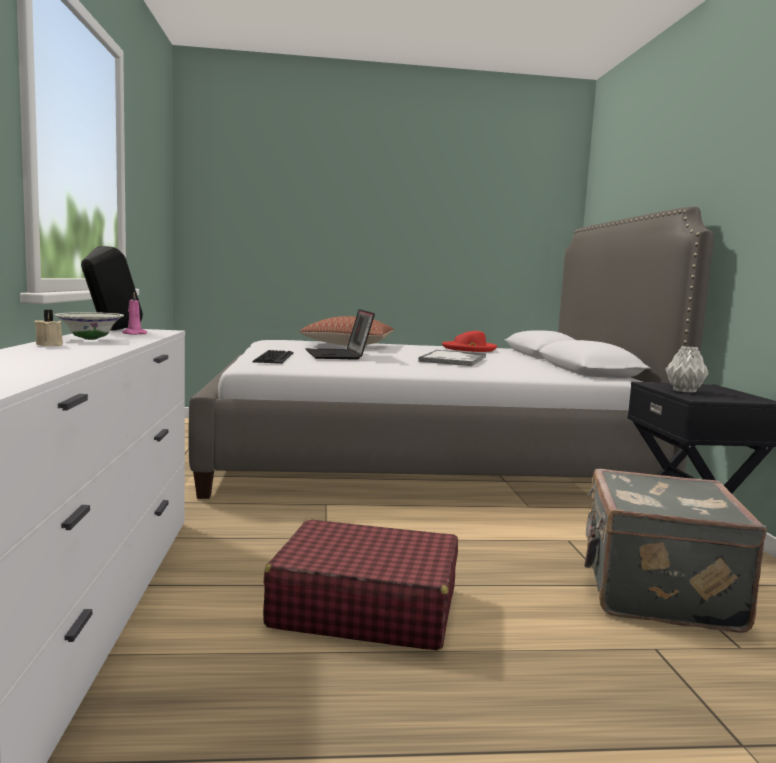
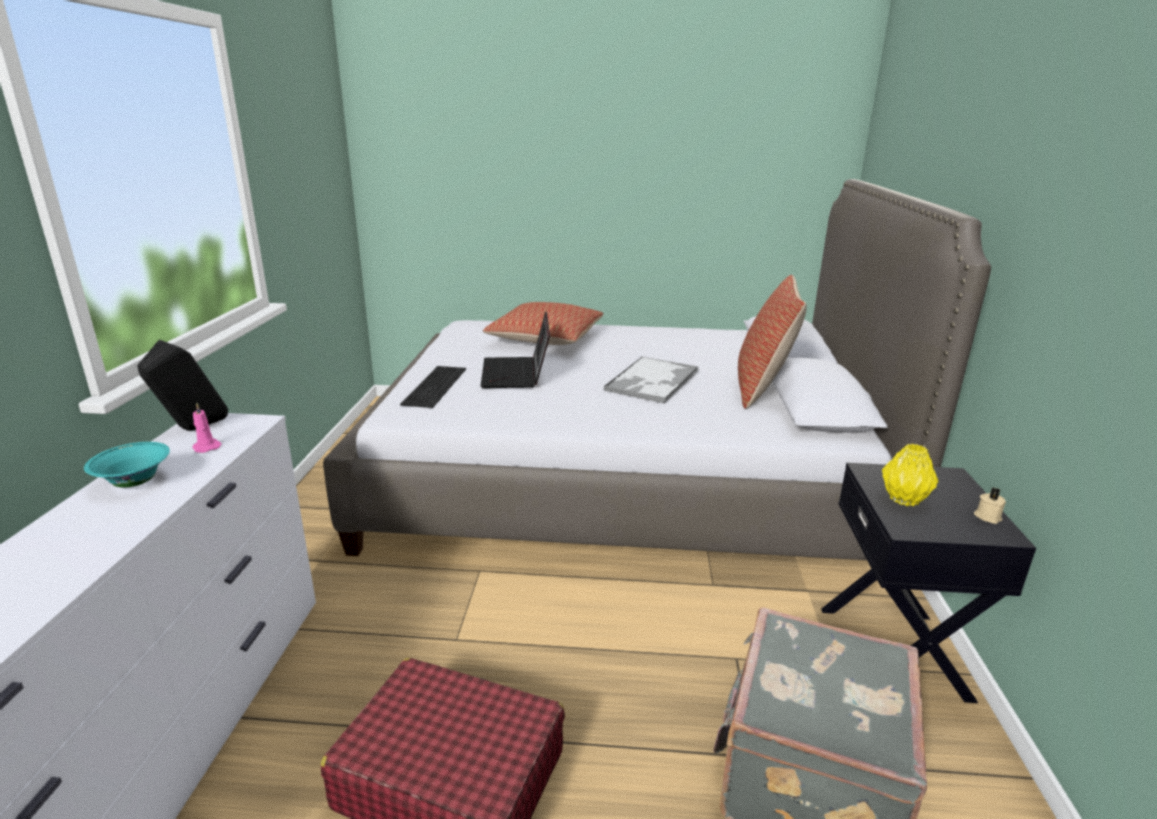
camera: 10 degrees right, 15 degrees up
(50, 345) = (66, 520): beige candle -> beige candle (987, 516)
(90, 339) = (135, 483): white bowl -> turquoise bowl
(470, 349) = (694, 339): red hat -> none
(541, 364) = (762, 389): none -> pillow
(685, 391) = (905, 500): grey vase -> yellow vase

